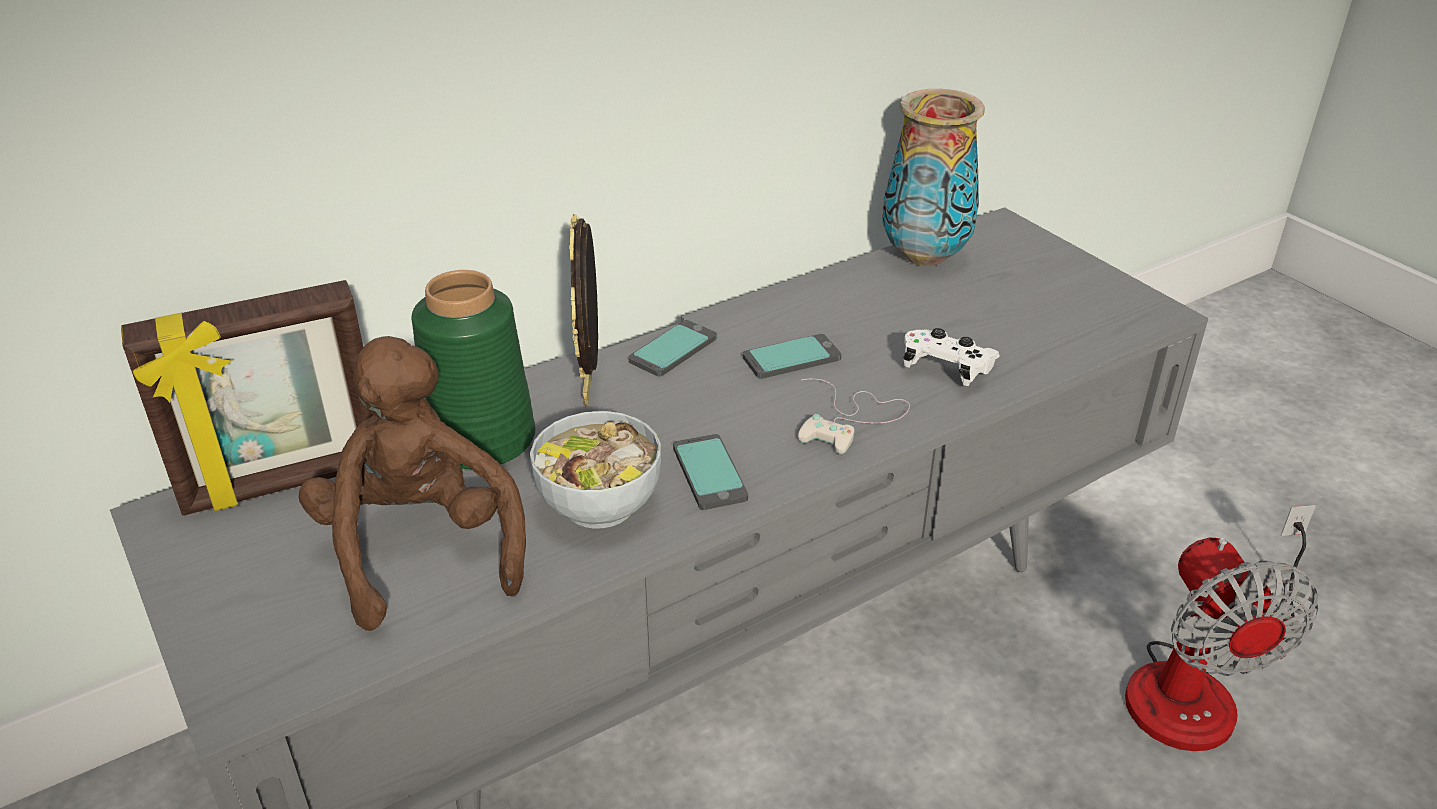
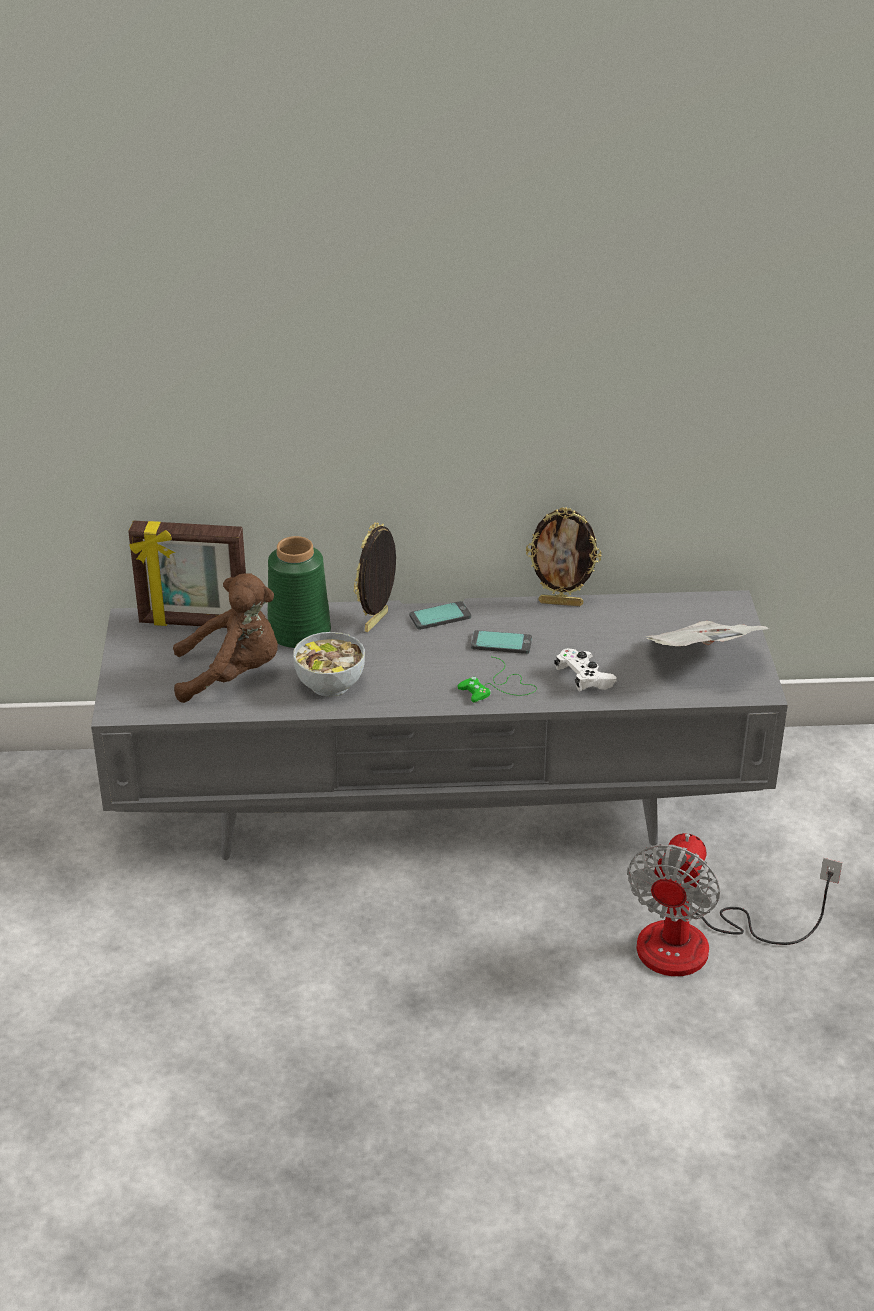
camera: 30 degrees right, 0 degrees up
(421, 549) = (233, 675): brown plush toy -> brown plush toy turned 75 degrees clockwise
(710, 473) = (397, 688): phone -> none
(812, 284) = (561, 603): none -> picture frame
(851, 419) = (499, 687): white game controller -> green game controller
(925, 257) = (651, 608): vase -> none
(1054, 297) = (703, 659): none -> newspaper

